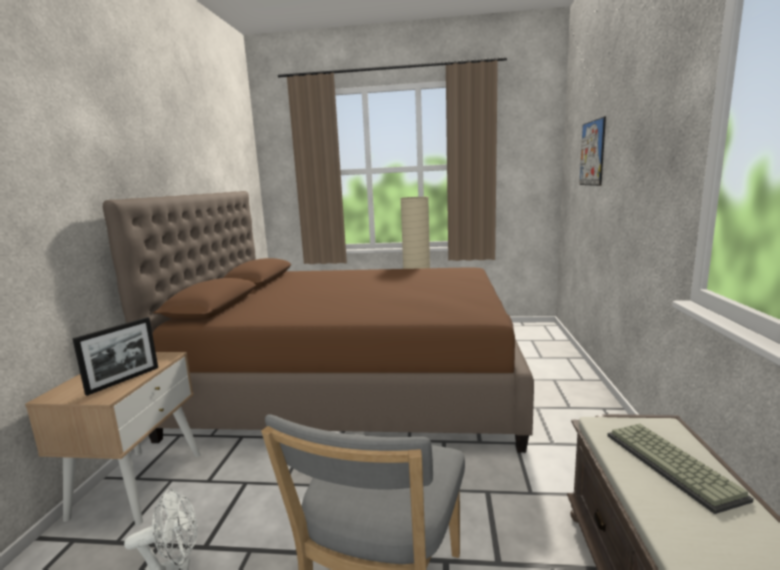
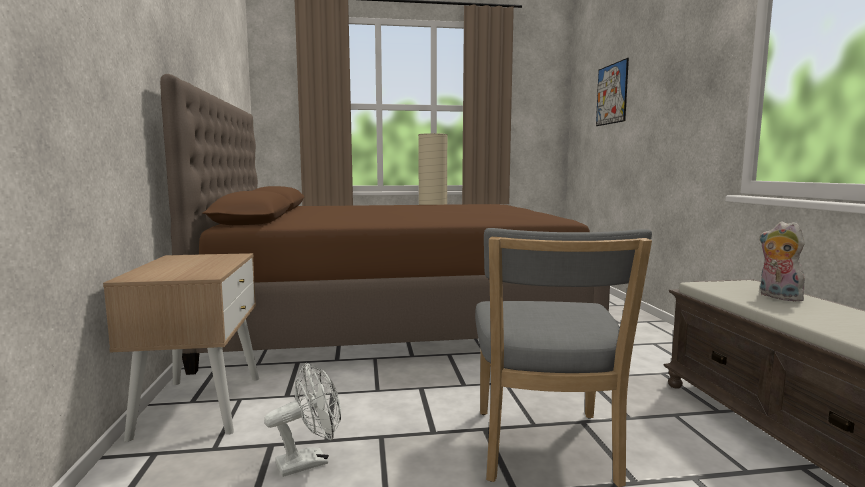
camera: 15 degrees left, 5 degrees down
(124, 380) = (208, 267): picture frame -> none
(674, 465) = (777, 297): keyboard -> plush toy

